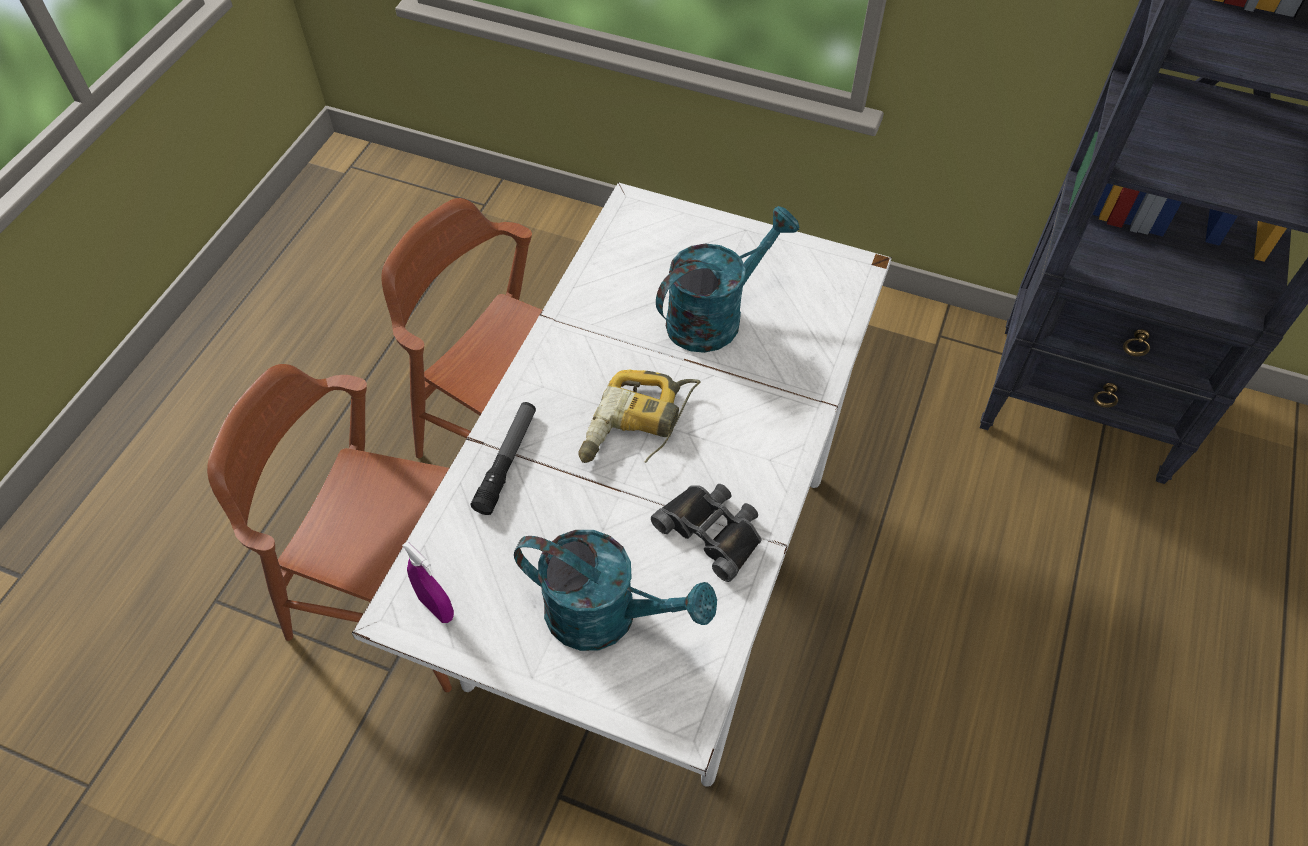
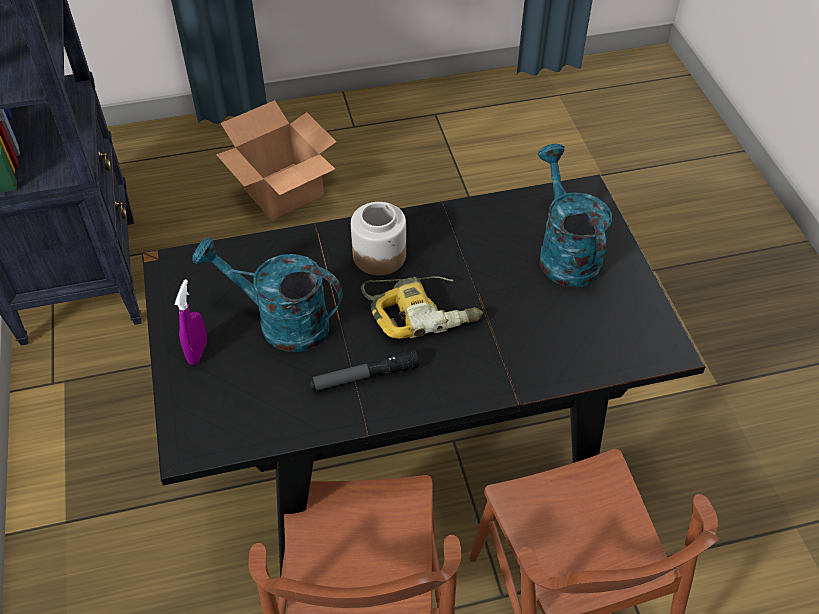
camera: 125 degrees left, 5 degrees down
(436, 607) = (645, 334): purple spray bottle -> purple spray bottle (197, 352)
(507, 462) = (515, 366): flashlight -> flashlight (364, 376)
(653, 573) = (409, 451): white dining table -> black dining table
(712, 530) = (464, 236): black binoculars -> none
(743, 435) = (379, 255): none -> jar
(1148, 670) = (283, 190): none -> cardboard box

